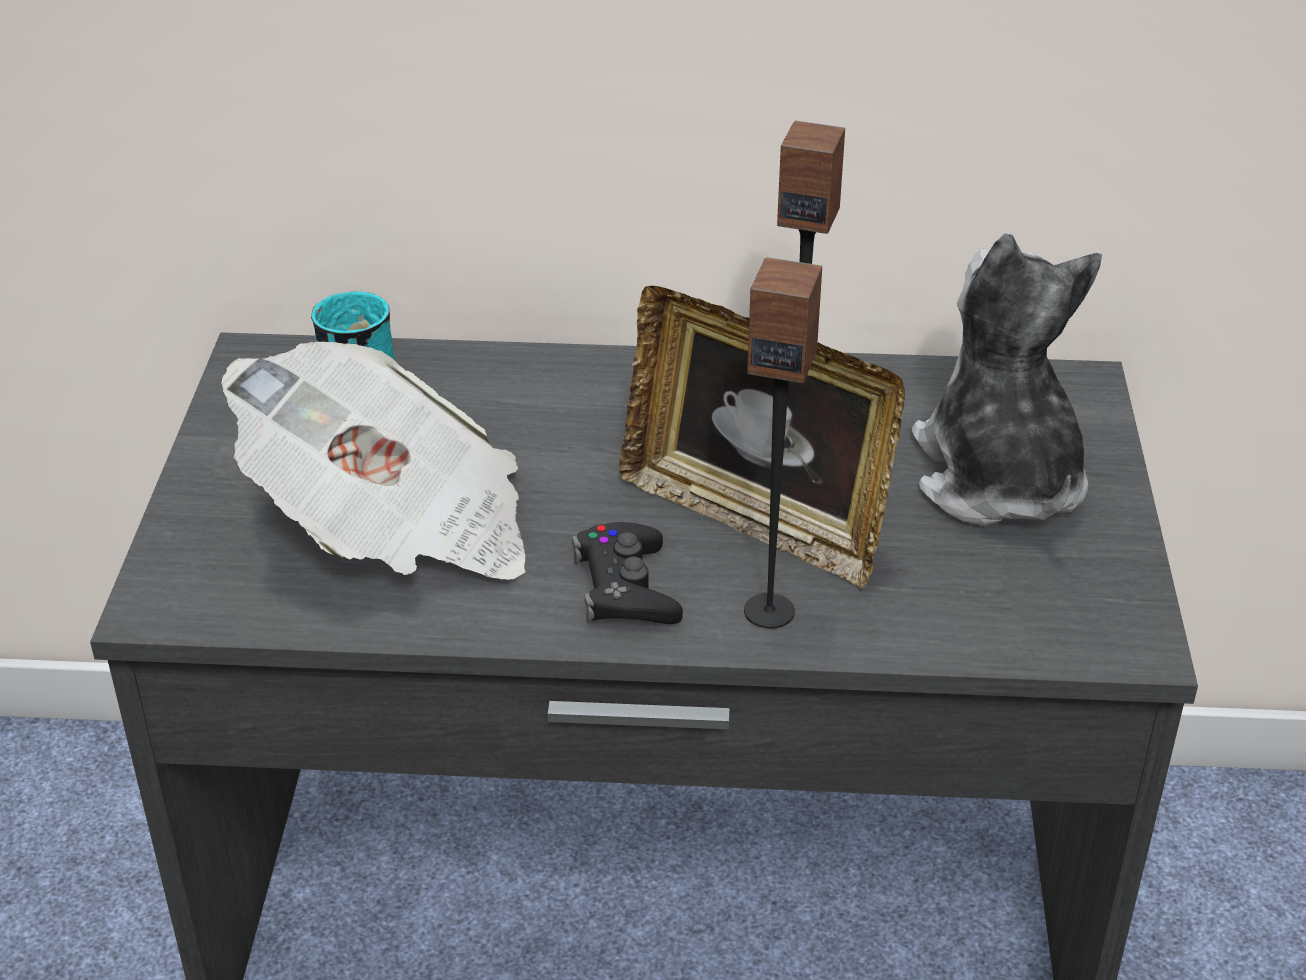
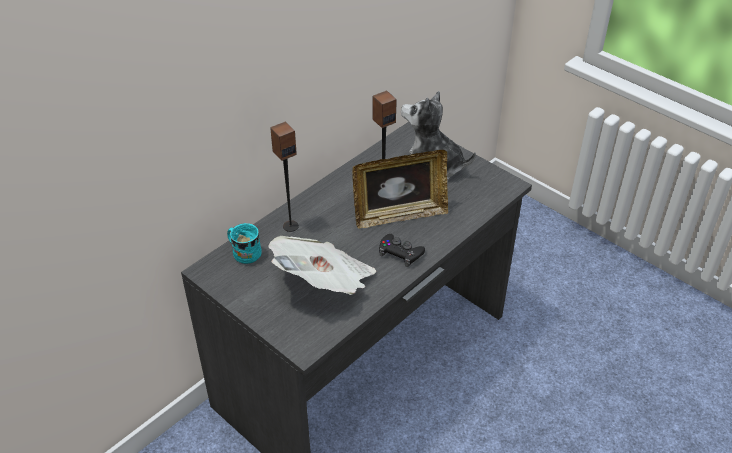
camera: 50 degrees left, 5 degrees up
(769, 610) = (436, 233): speaker -> speaker (290, 226)

